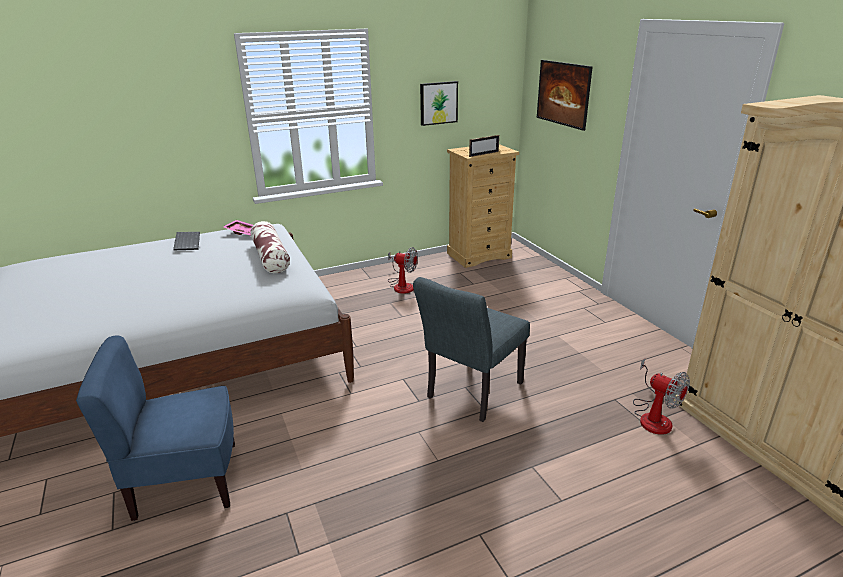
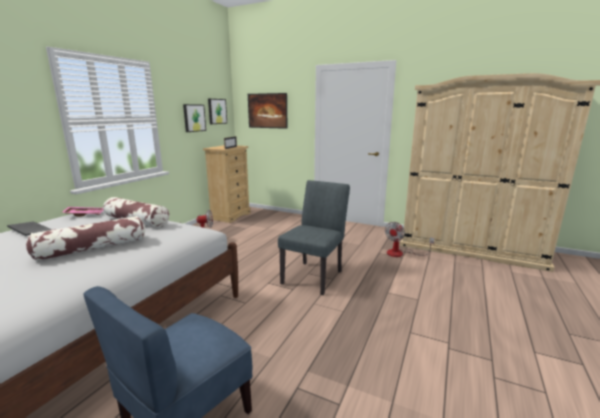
camera: 40 degrees left, 10 degrees down
(194, 284) = (92, 248): none -> pillow
(470, 393) = (315, 275): grey chair -> grey chair turned 150 degrees counterclockwise
(485, 89) = (217, 111): none -> picture
(653, 416) = (400, 253): fan -> fan turned 120 degrees clockwise

